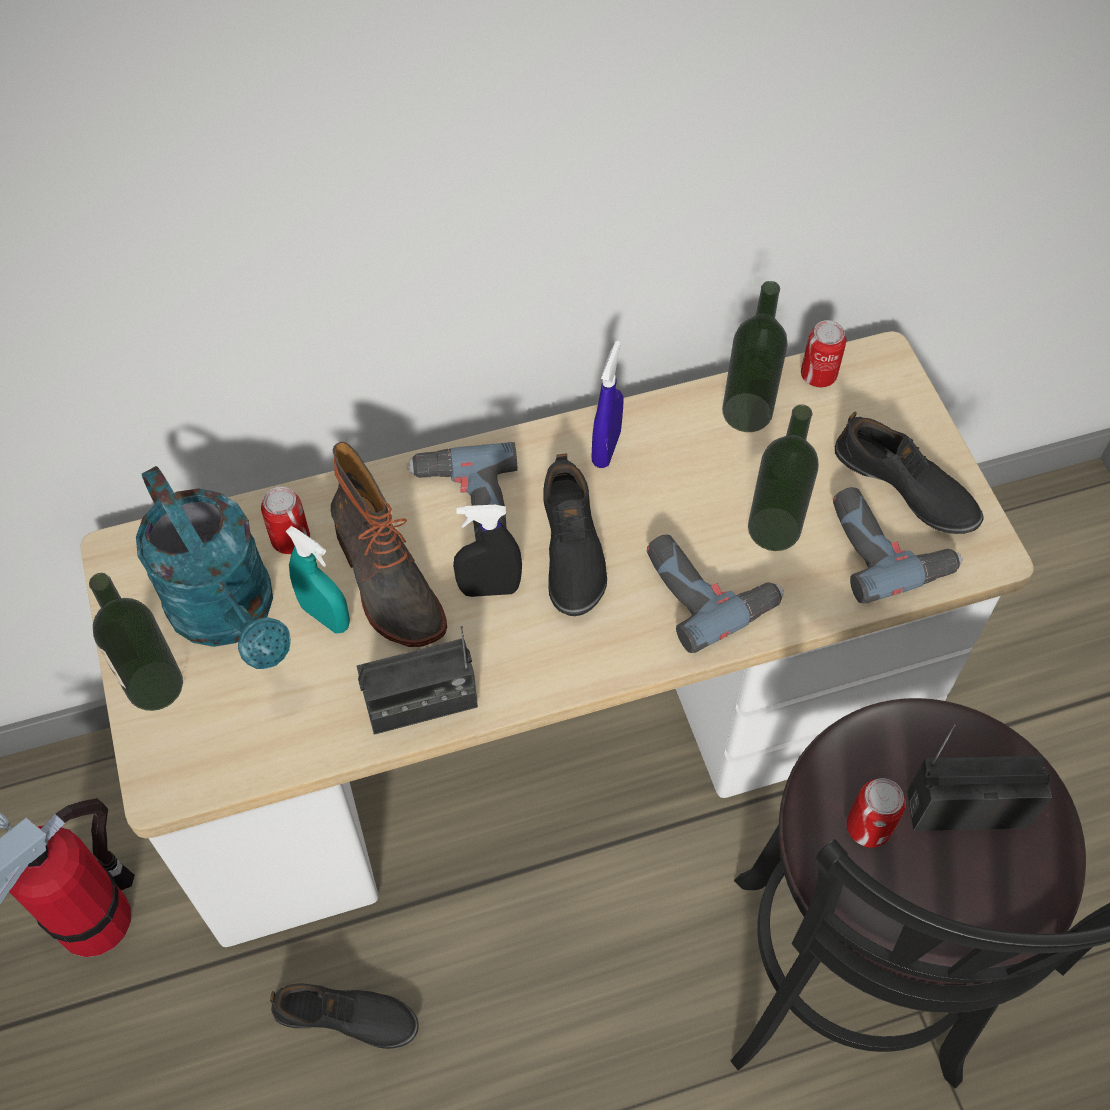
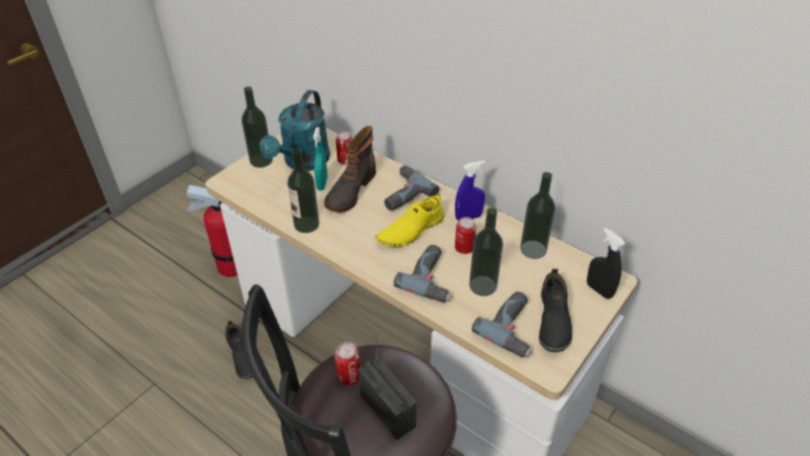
camera: 55 degrees right, 15 degrees down
(421, 704) = (306, 224): radio -> bottle
(489, 589) = (372, 217): black spray bottle -> black spray bottle (599, 290)
(570, 550) = (410, 230): black shoe -> yellow shoe
(818, 375) = (579, 263): can -> can (464, 248)

